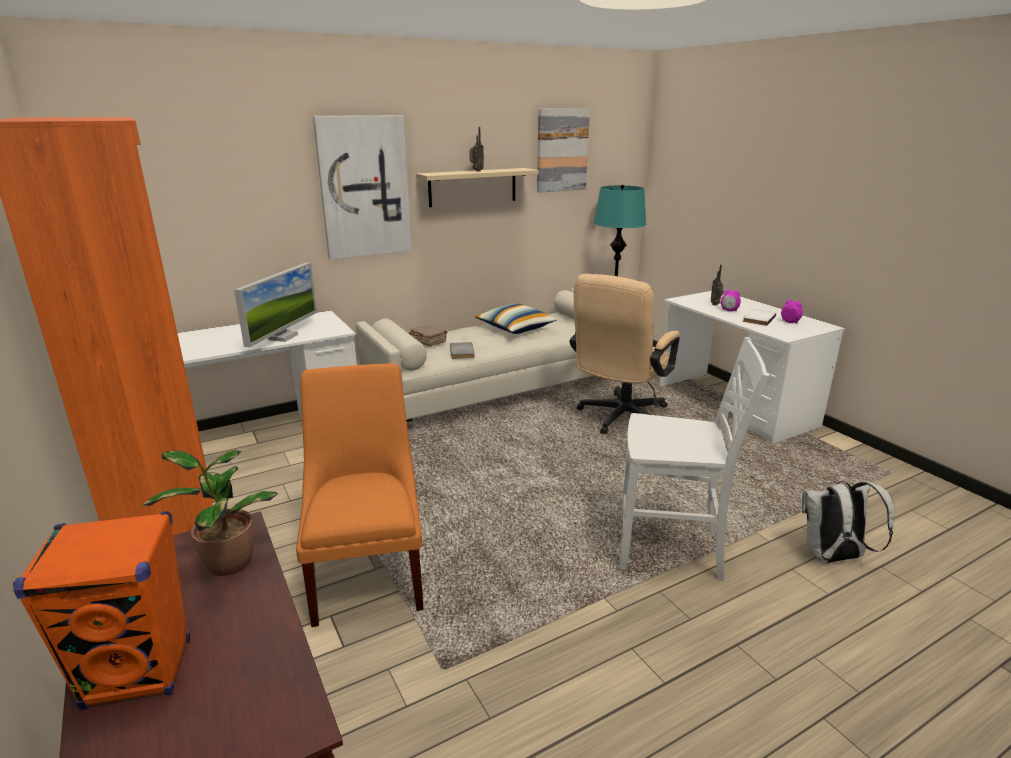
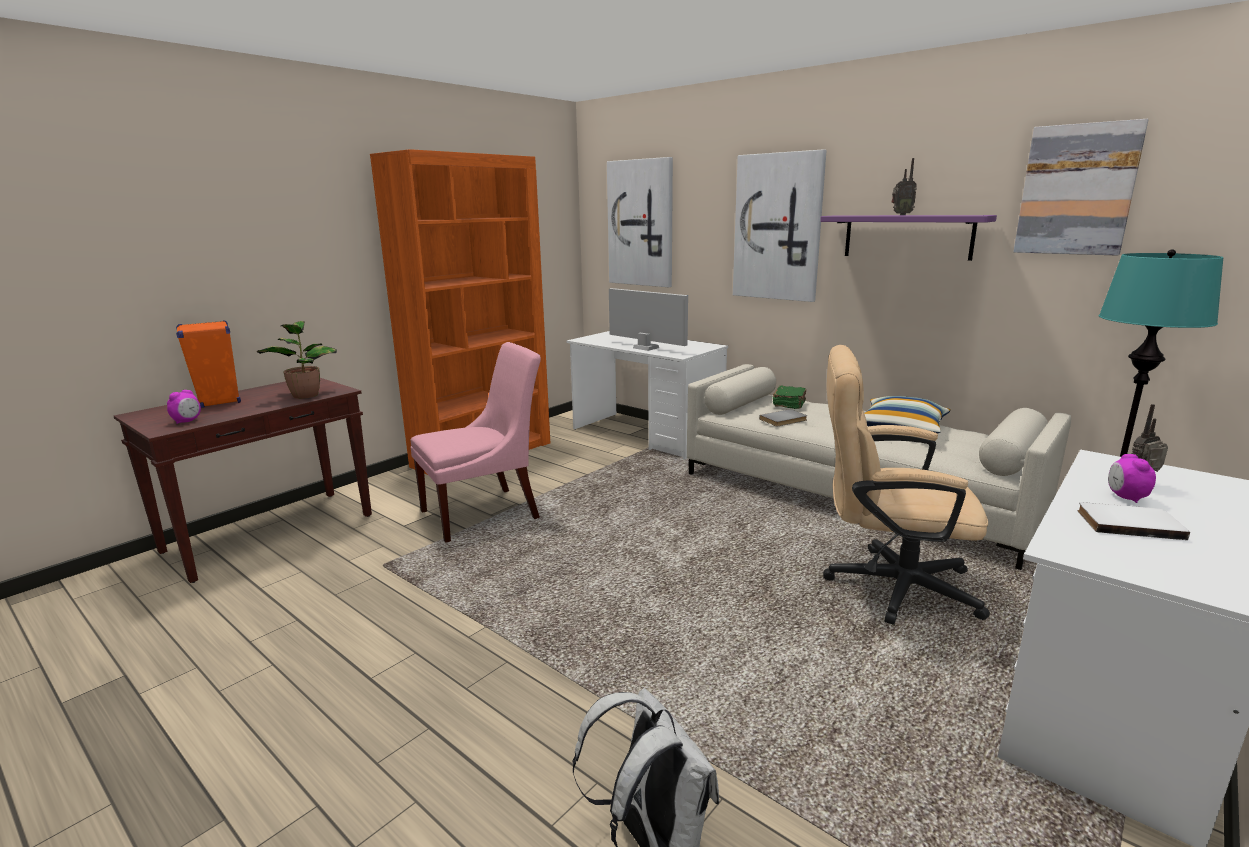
camera: 70 degrees right, 5 degrees down
(178, 195) = (641, 223): none -> picture
(283, 337) = (646, 348): monitor -> monitor turned 135 degrees counterclockwise
(369, 572) = (485, 513): orange chair -> pink chair
(427, 342) = (789, 404): brown book -> green book
(473, 187) = (907, 236): beige shelf -> purple shelf
(671, 549) = (588, 663): white chair -> none
(790, 322) = (1180, 556): alarm clock -> alarm clock (187, 421)

